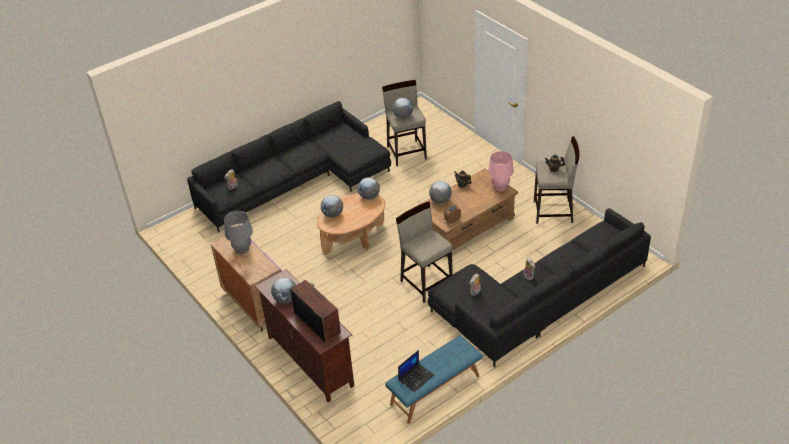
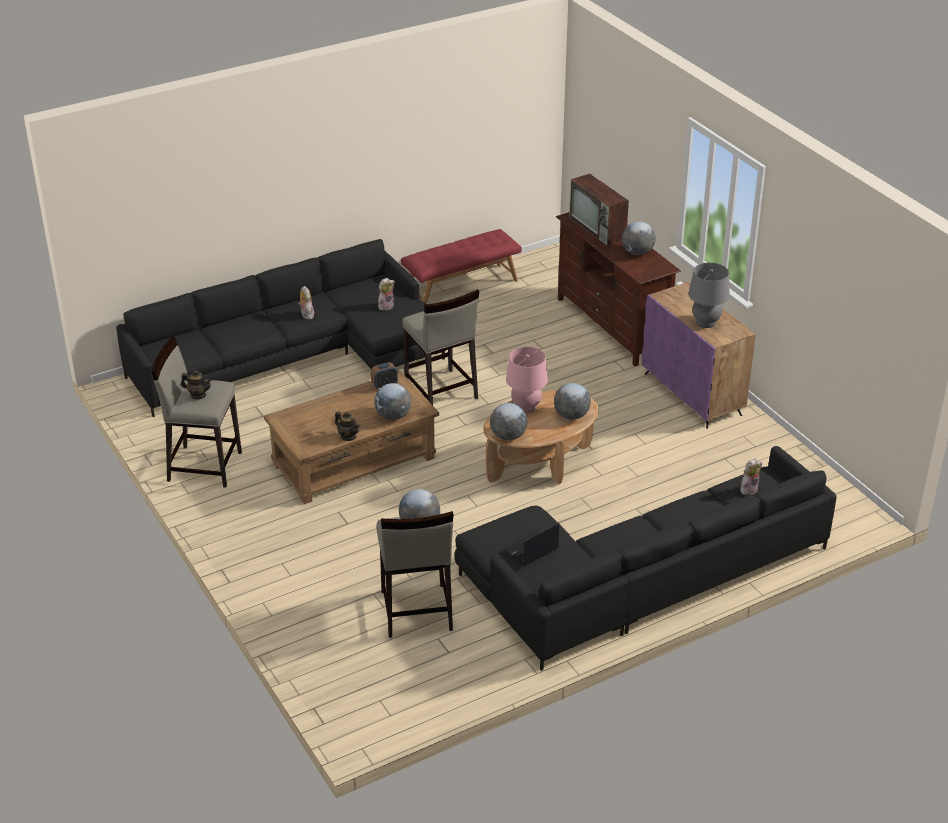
camera: 175 degrees left, 5 degrees down
(416, 377) = (485, 242): laptop -> laptop (531, 550)
(435, 390) = (461, 286): blue bench -> red bench
(500, 187) = (288, 425): pink table lamp -> pink table lamp (526, 407)

